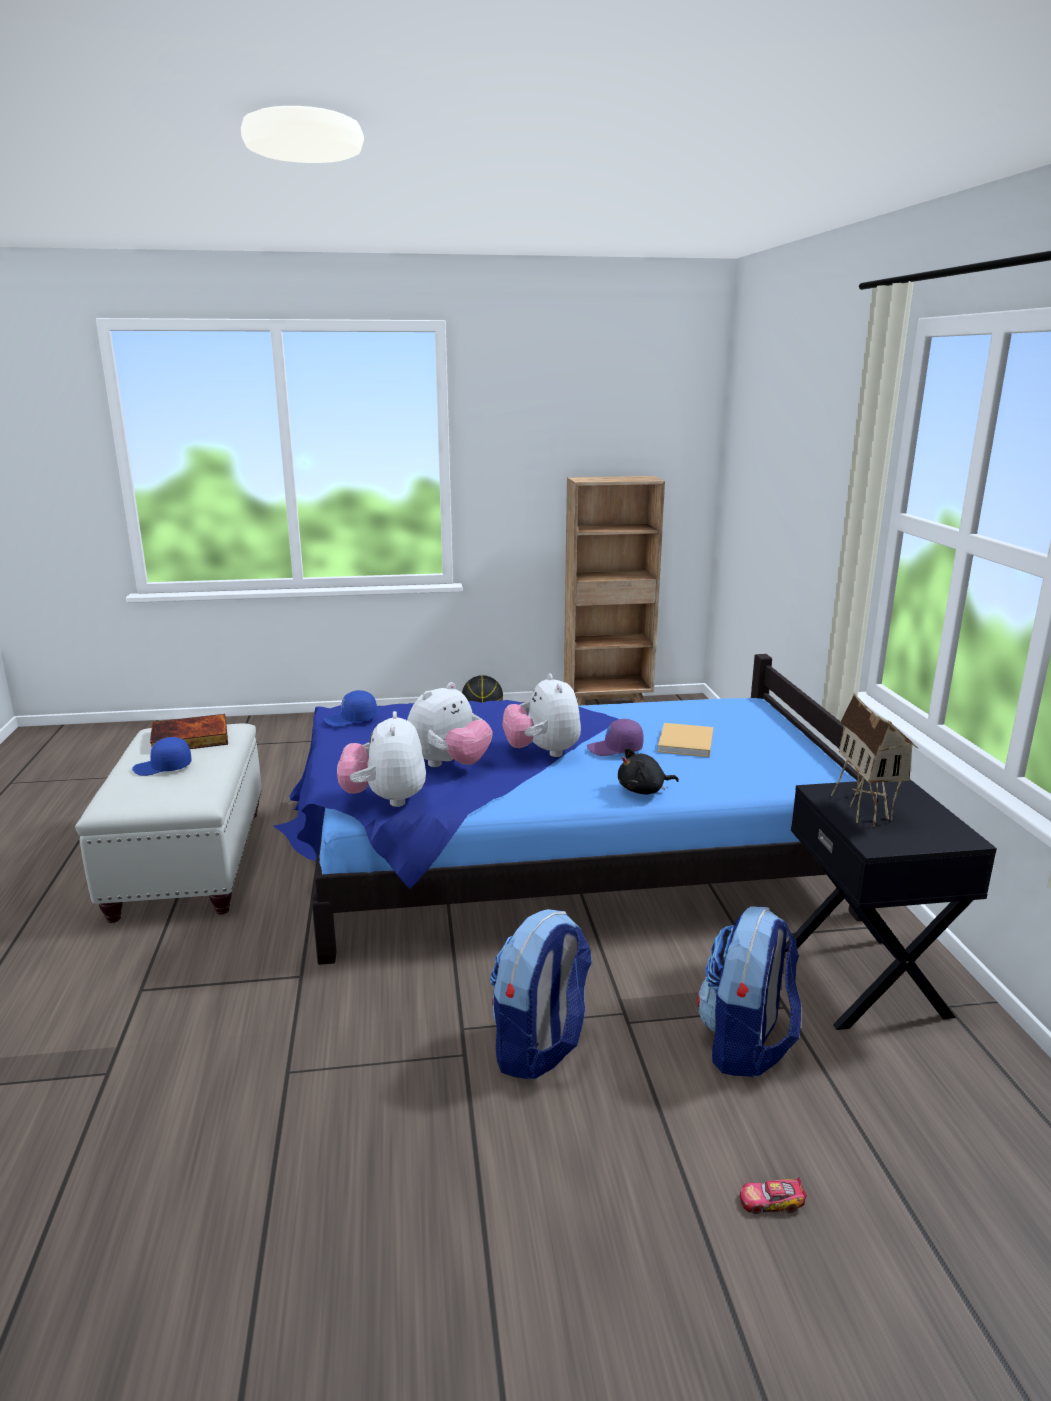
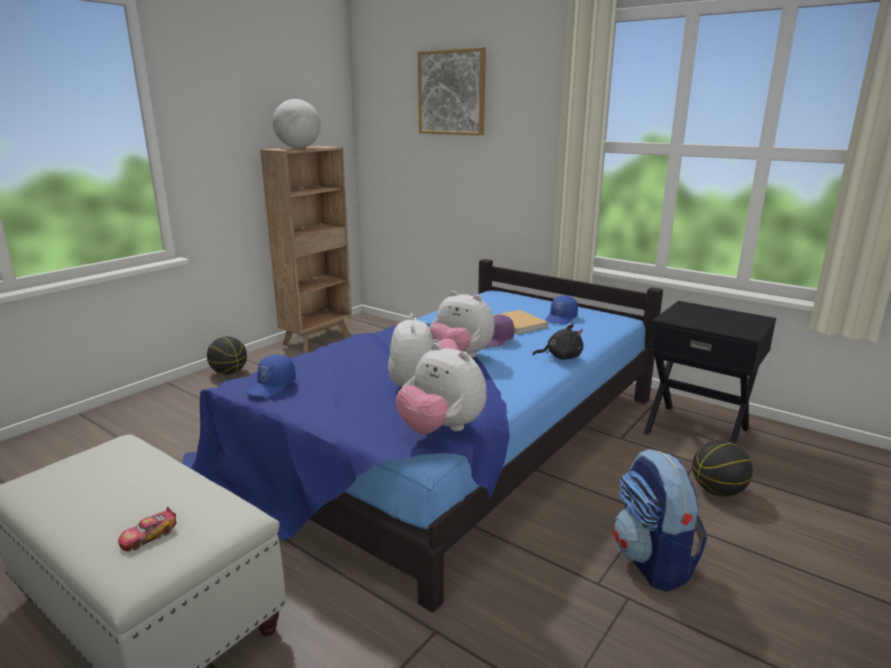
camera: 45 degrees left, 0 degrees up
(163, 768) = (120, 511): blue cap -> blue cap (561, 318)
(189, 739) = (90, 472): book -> none
(609, 478) = (298, 148): none -> globe
(644, 790) = (561, 357): black plush toy -> black plush toy turned 120 degrees counterclockwise
(746, 1044) = (718, 491): backpack -> basketball
(770, 1202) = (856, 559): toy car -> toy car (148, 536)
(790, 421) = (452, 93): none -> picture
(865, 810) = (704, 320): toy house -> none

